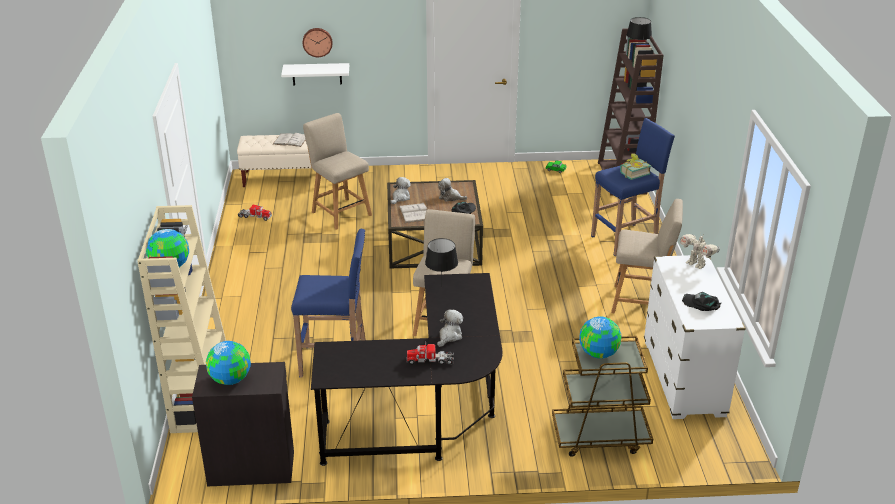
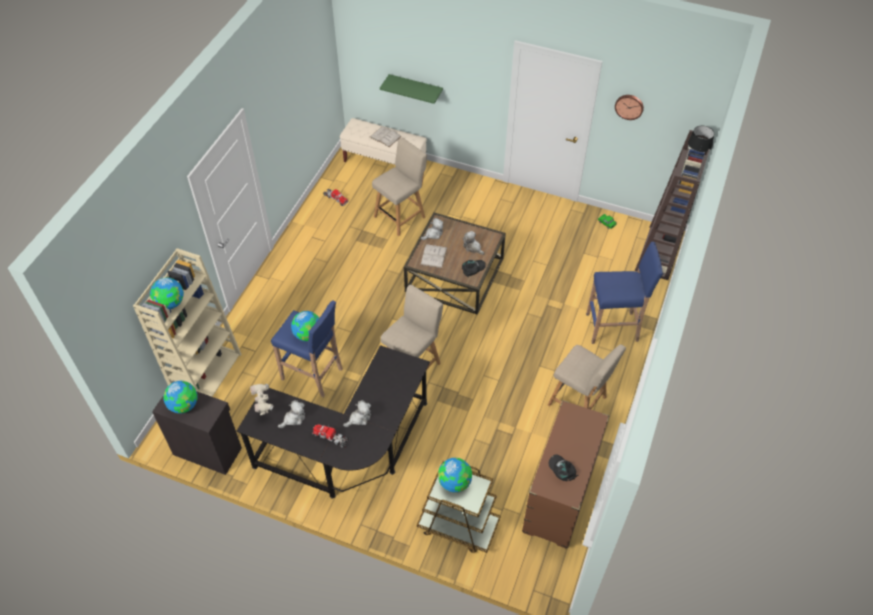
camera: 25 degrees right, 20 degrees up
(317, 42) = (417, 64): wall clock -> wall clock (629, 106)
(317, 74) = (415, 88): white shelf -> green shelf
(334, 288) = (308, 334): none -> globe
(340, 212) = (401, 215): beige chair -> beige chair turned 60 degrees clockwise
(373, 358) = (293, 418): none -> plush toy
(441, 287) = (384, 364): black table lamp -> none
(633, 173) = (624, 286): book -> none
(683, 378) = (559, 496): white dresser -> brown dresser
(696, 264) = (590, 423): toy robot -> toy robot (264, 408)

